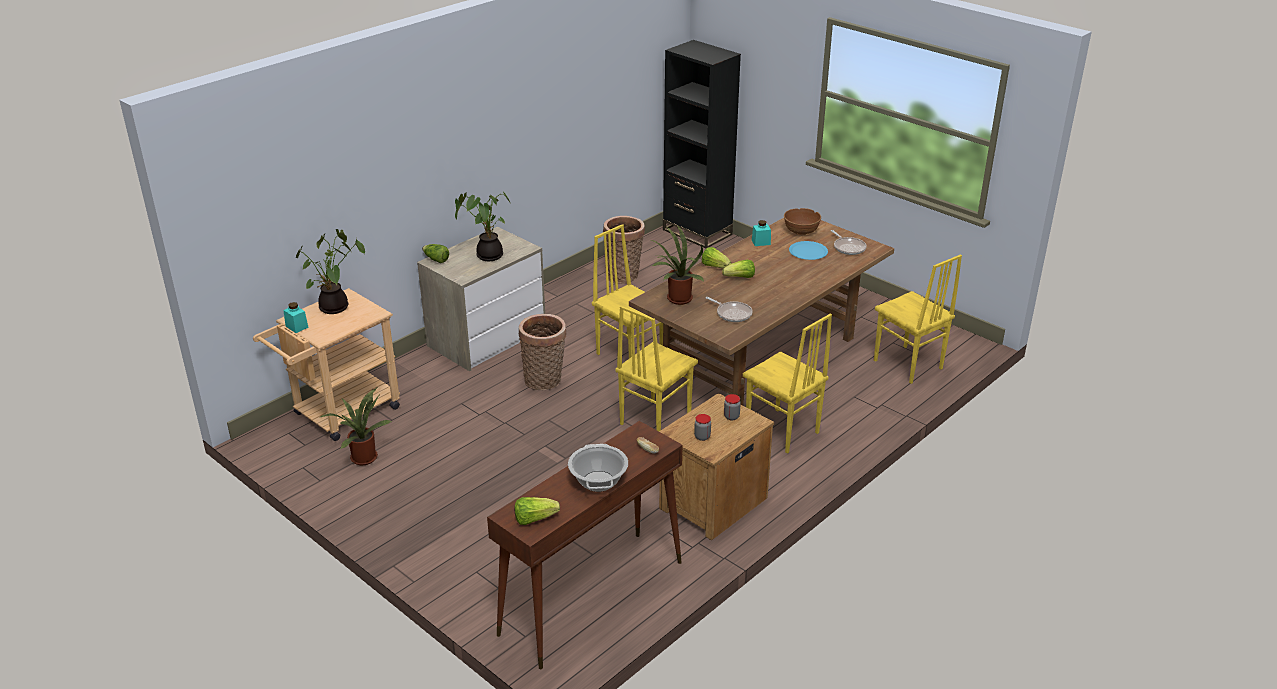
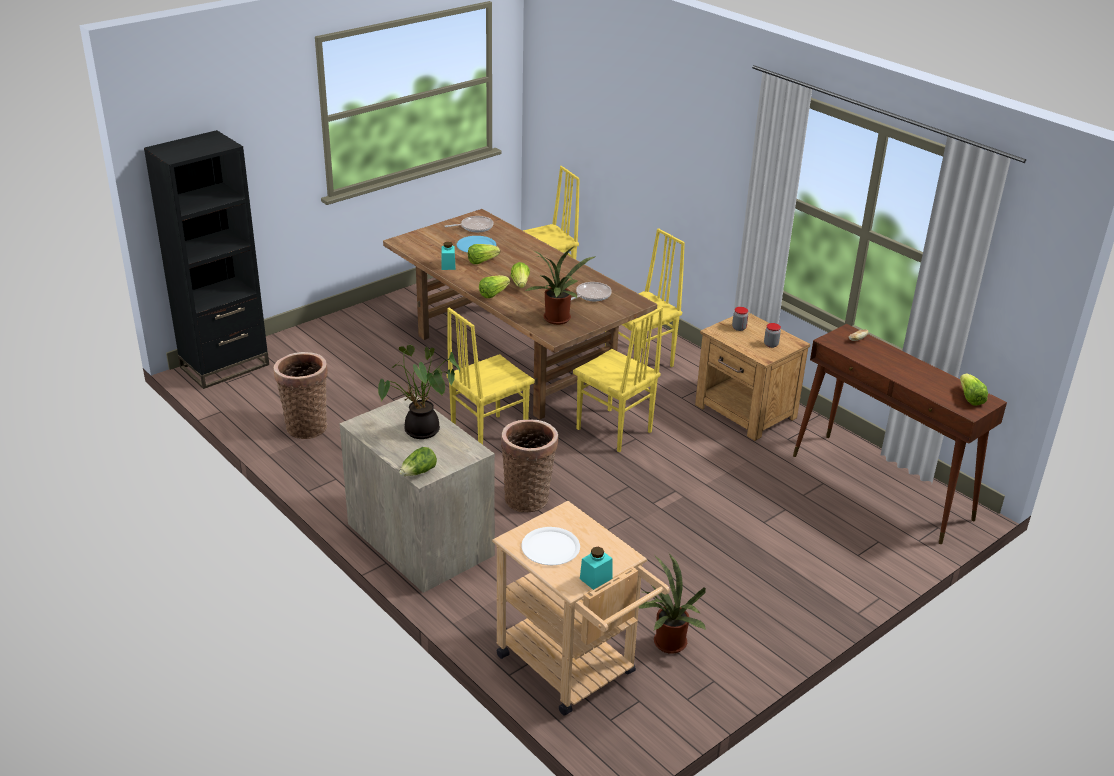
camera: 85 degrees left, 0 degrees up
(335, 309) = (550, 547): potted plant -> white plate
(598, 481) = (909, 365): cooking pot -> none
(777, 256) = (482, 261): none -> lettuce
(801, 231) = (431, 243): brown bowl -> none

